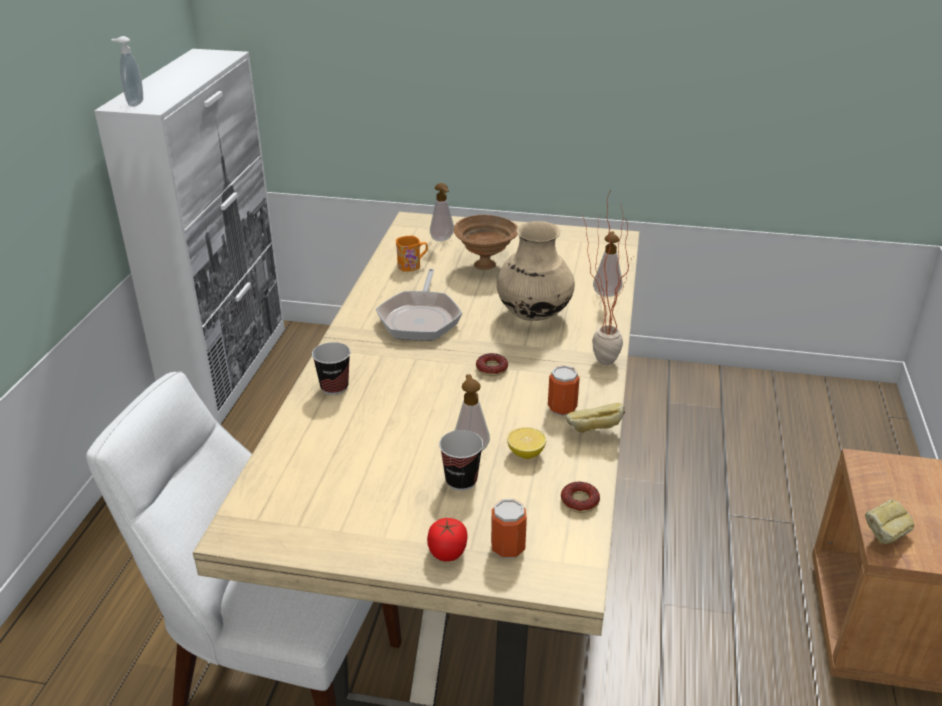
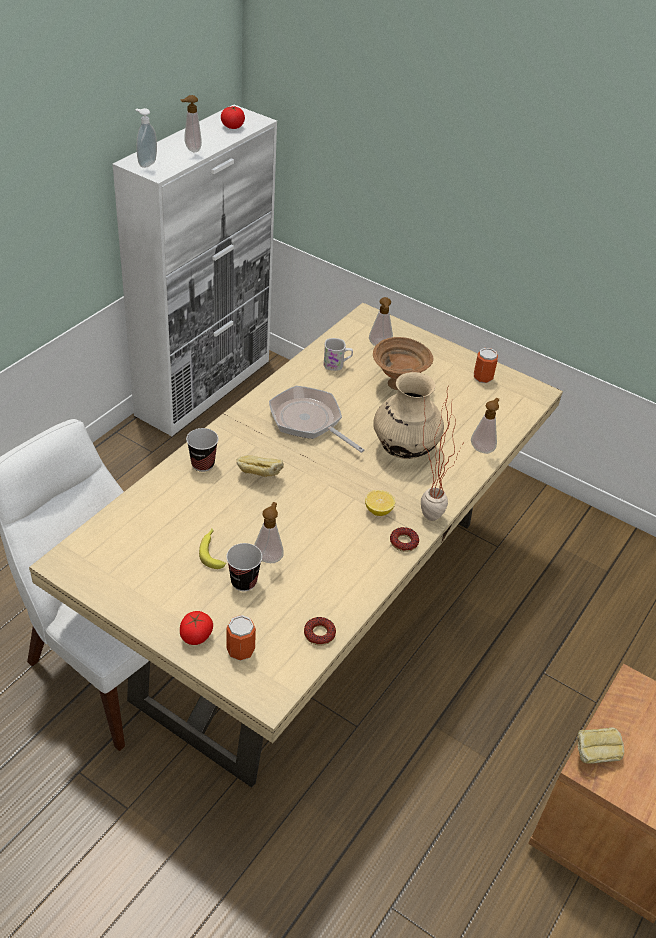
camera: 20 degrees right, 10 degrees up
(176, 85) = (191, 150): none -> soap dispenser
(206, 63) = (232, 127): none -> tomato
(404, 463) = (212, 551): none -> banana
(412, 265) = (337, 365): orange mug -> white mug
(420, 318) = (309, 421): frying pan -> frying pan turned 105 degrees clockwise
(491, 368) = (333, 490): donut -> donut (403, 542)
(526, 453) = (307, 577): lemon -> lemon (378, 510)
(562, 408) = (364, 547): can -> can (482, 377)
(594, 433) = (373, 580): bread -> bread (259, 476)

